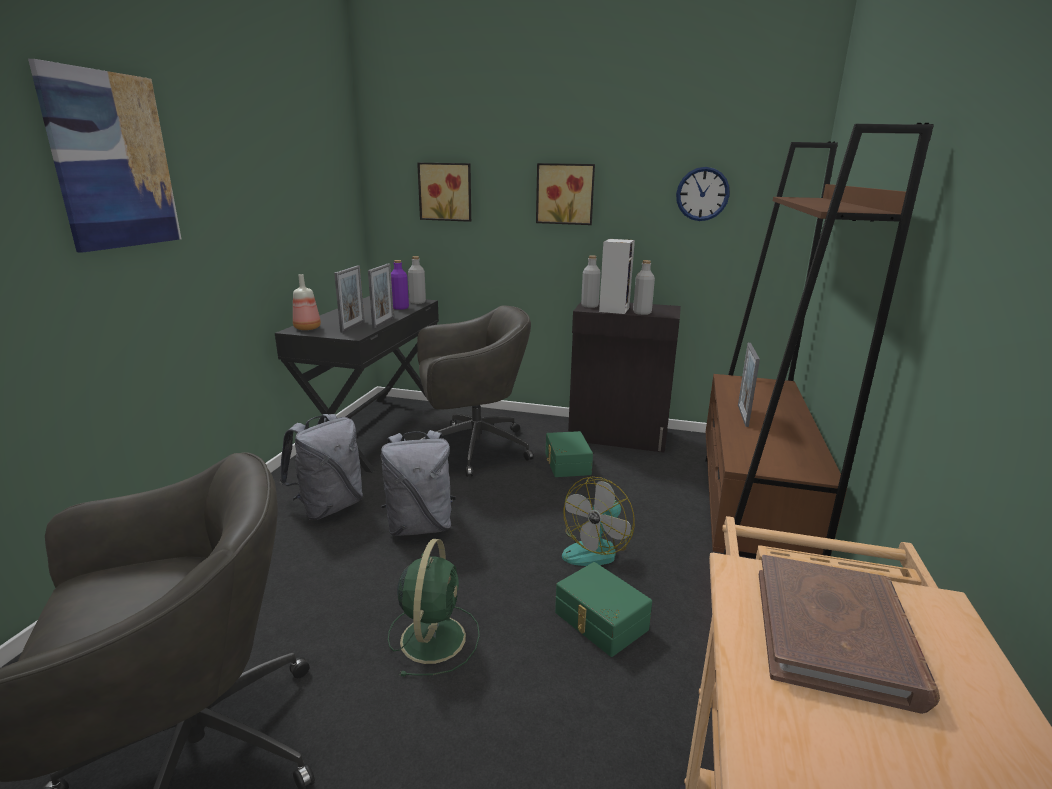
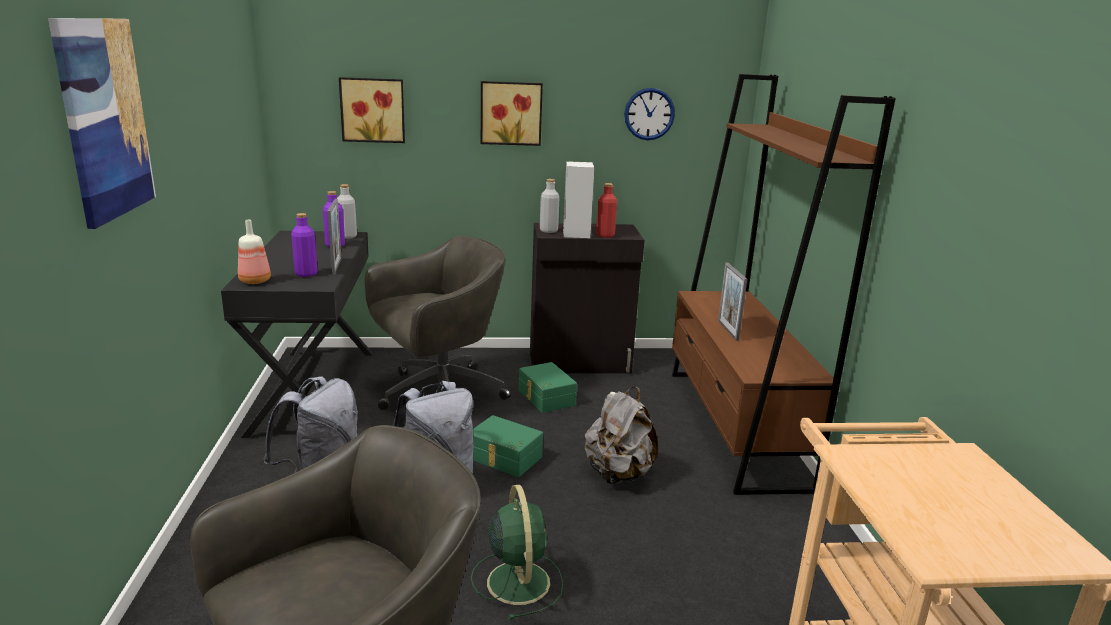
camera: 20 degrees left, 0 degrees up
(352, 326) = (306, 274): picture frame -> purple bottle
(596, 548) = (618, 474): fan -> grey backpack
(599, 622) = (655, 536): green storage box -> green storage box (504, 458)
(642, 313) = (605, 235): grey bottle -> red bottle
(834, 634) = (920, 481): brown book -> none

